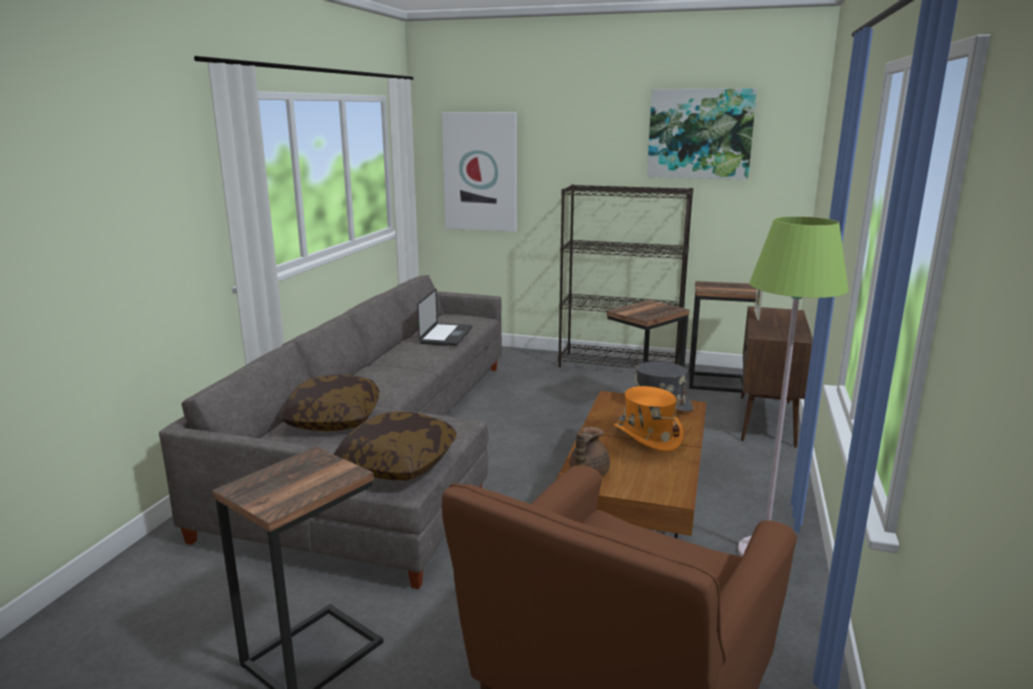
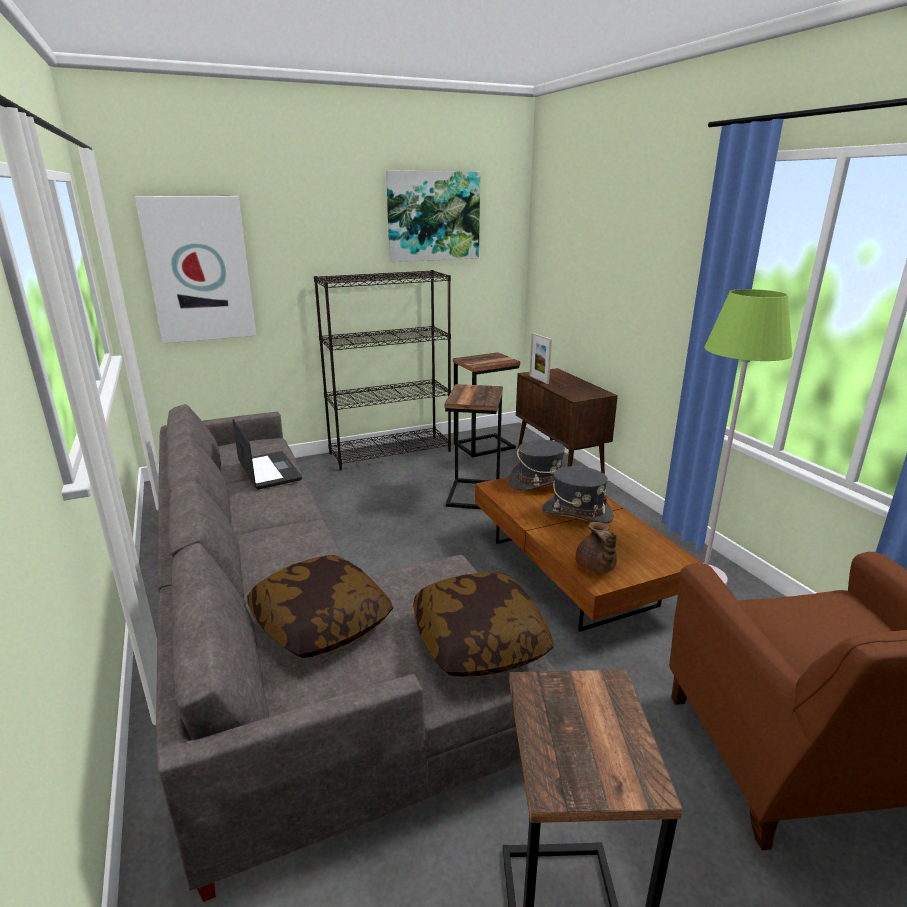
camera: 40 degrees left, 5 degrees up
(647, 436) = (577, 513): orange hat -> grey hat

